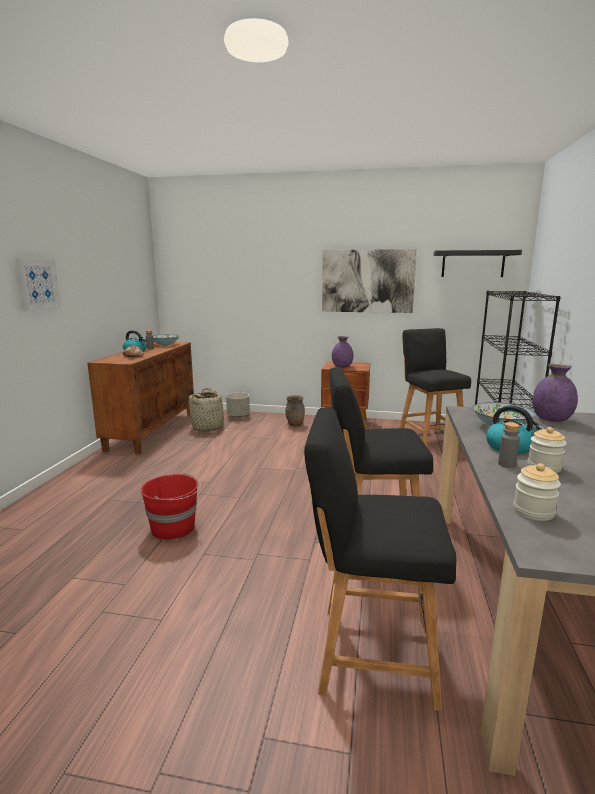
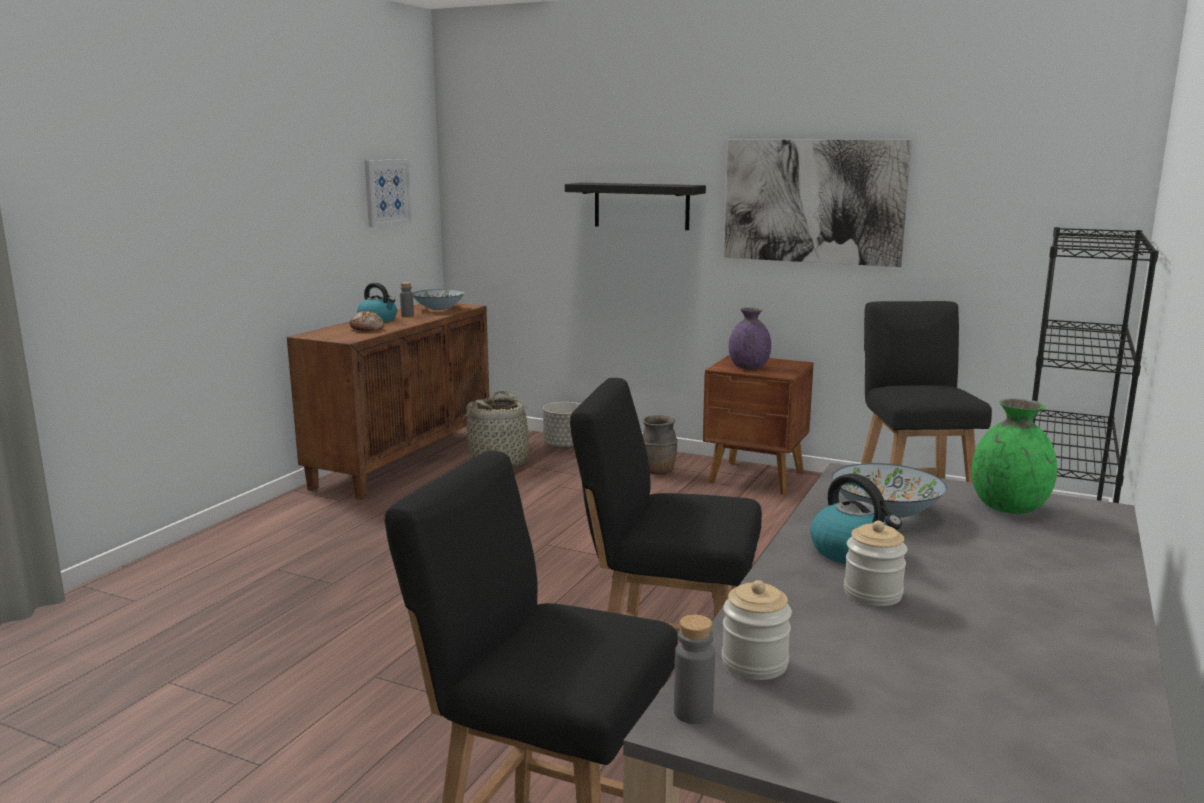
camera: 15 degrees right, 0 degrees up
(37, 284) = (203, 208): picture -> picture (387, 192)
(174, 528) = (352, 628): red bucket -> none
(473, 264) = (1029, 171): black shelf -> black shelf (641, 206)
(506, 464) = (808, 581): grey bottle -> grey bottle (693, 713)
(551, 419) = (1008, 507): purple vase -> green vase

